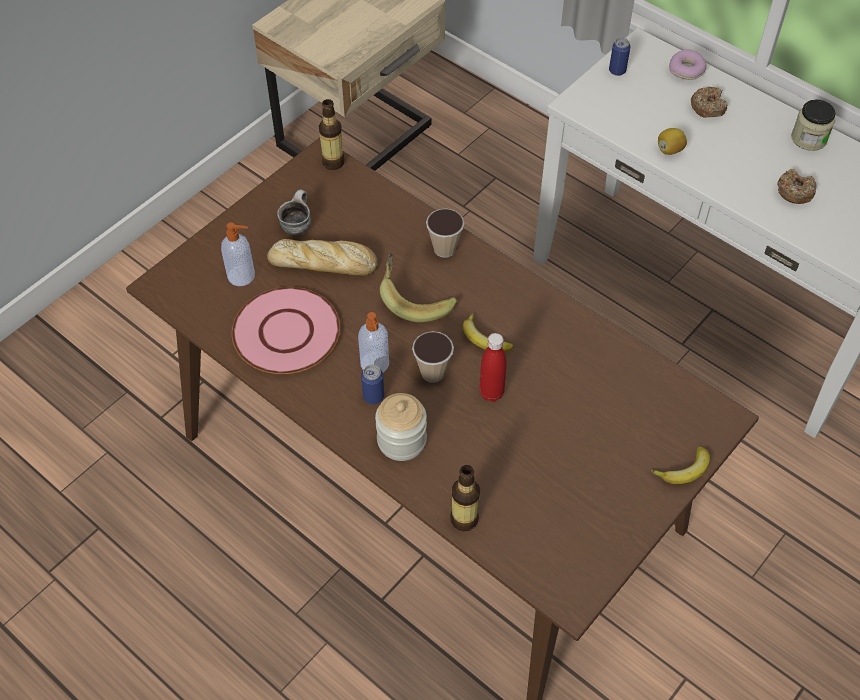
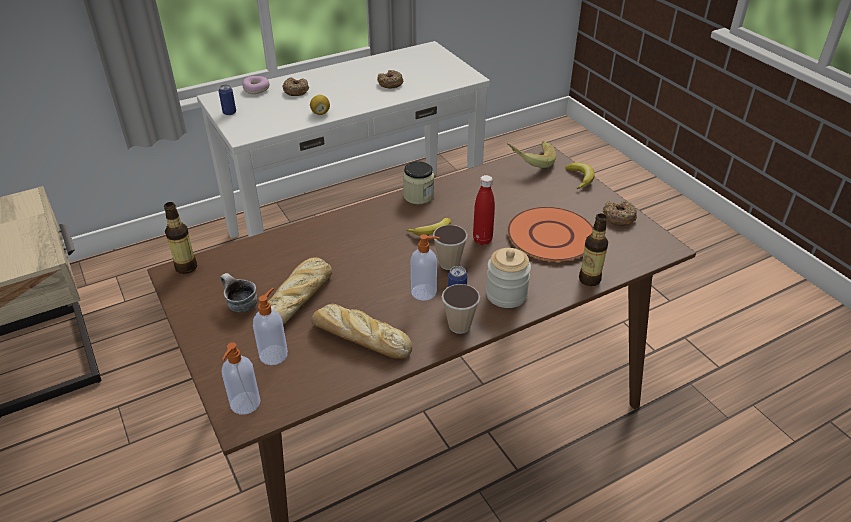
camera: 70 degrees left, 15 degrees down
(177, 280) = (244, 404): none -> soap dispenser
(286, 331) = (359, 338): pink plate -> bread
(415, 298) = (371, 255): banana -> banana (529, 162)
(444, 249) = (331, 229): cup -> cup (459, 326)
(534, 462) = (551, 235): none -> orange plate
(612, 533) = (618, 217): none -> donut
(808, 138) = (352, 68): jar -> jar (418, 196)

